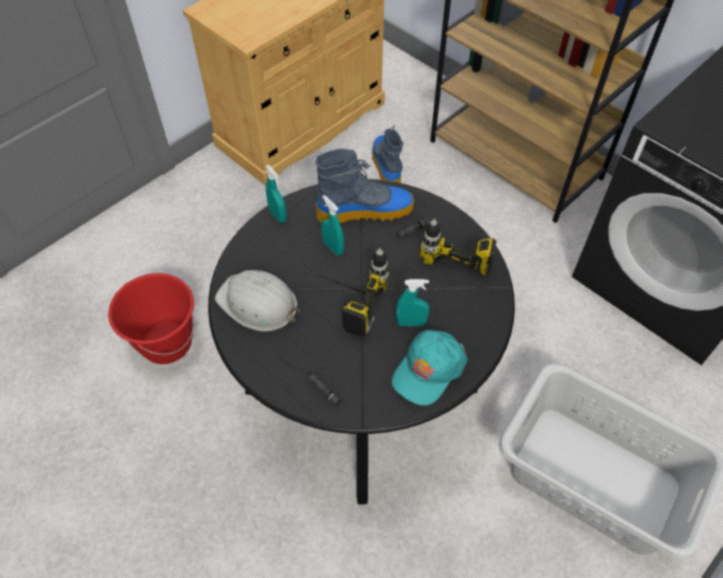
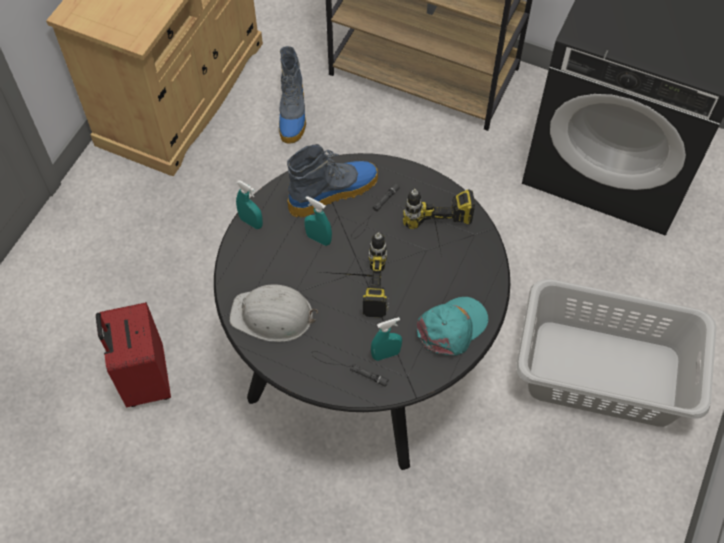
camera: 20 degrees left, 5 degrees up
(166, 343) = (144, 379): red bucket -> red suitcase
(386, 165) = (293, 115): boot -> boot turned 150 degrees counterclockwise
(411, 323) = (420, 289): turquoise spray bottle -> turquoise spray bottle (386, 354)
(428, 370) = (452, 328): turquoise cap -> turquoise cap turned 150 degrees counterclockwise

